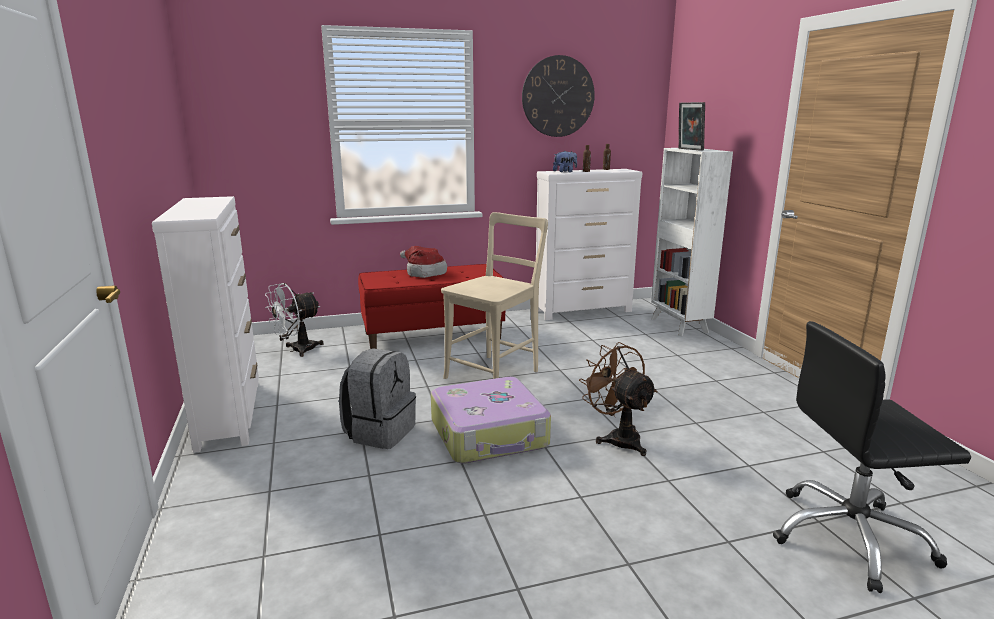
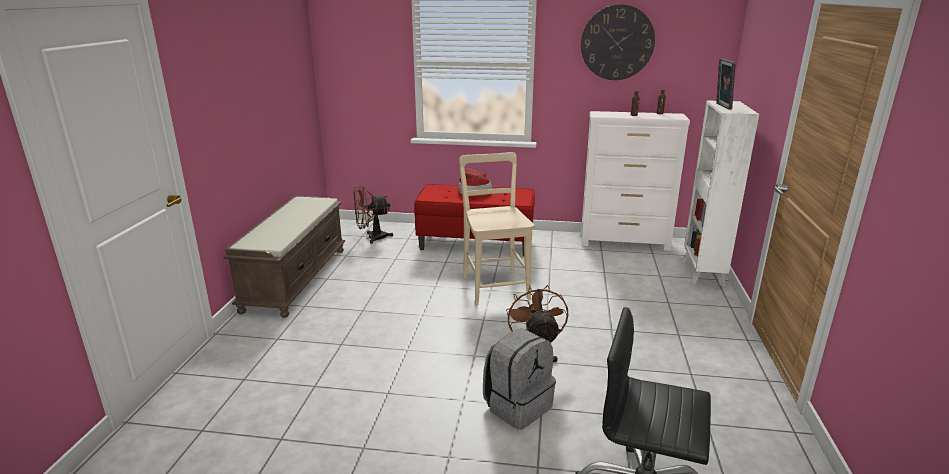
camera: 25 degrees right, 5 degrees up
(229, 413) = (295, 278): white dresser -> brown bench
(297, 350) = (372, 238): white fan -> brown fan
(380, 432) = (373, 314): grey backpack -> grey backpack (517, 406)
(490, 434) = (444, 335): suitcase -> none
(495, 373) = (494, 286): beige chair -> beige chair turned 75 degrees counterclockwise
(565, 172) = (612, 114): plush toy -> none

